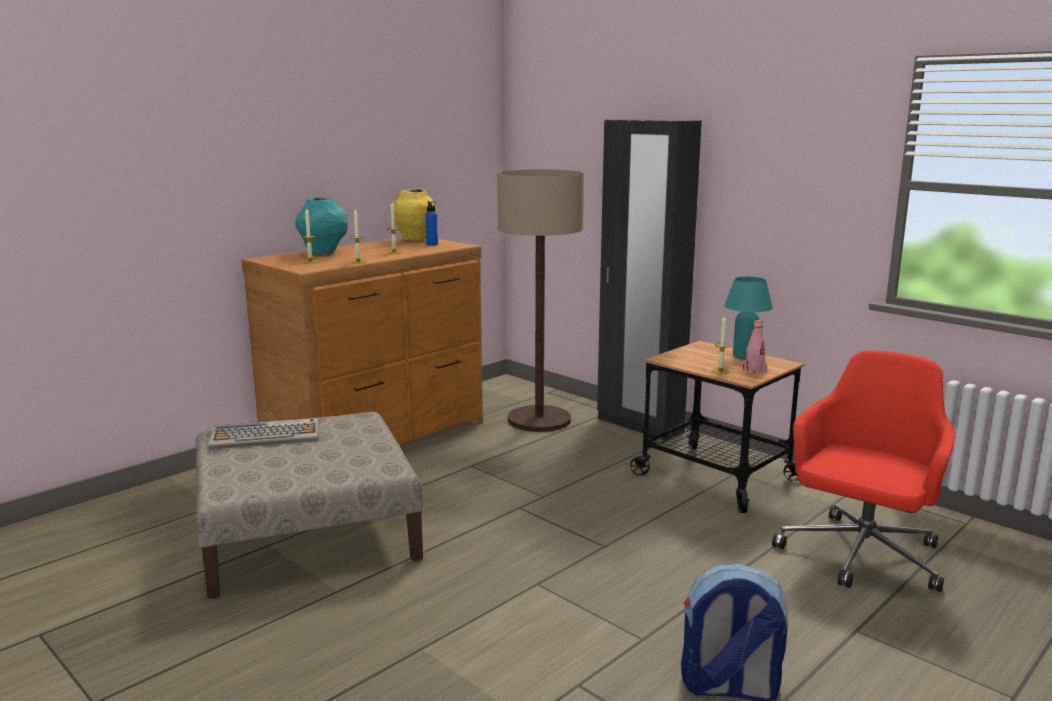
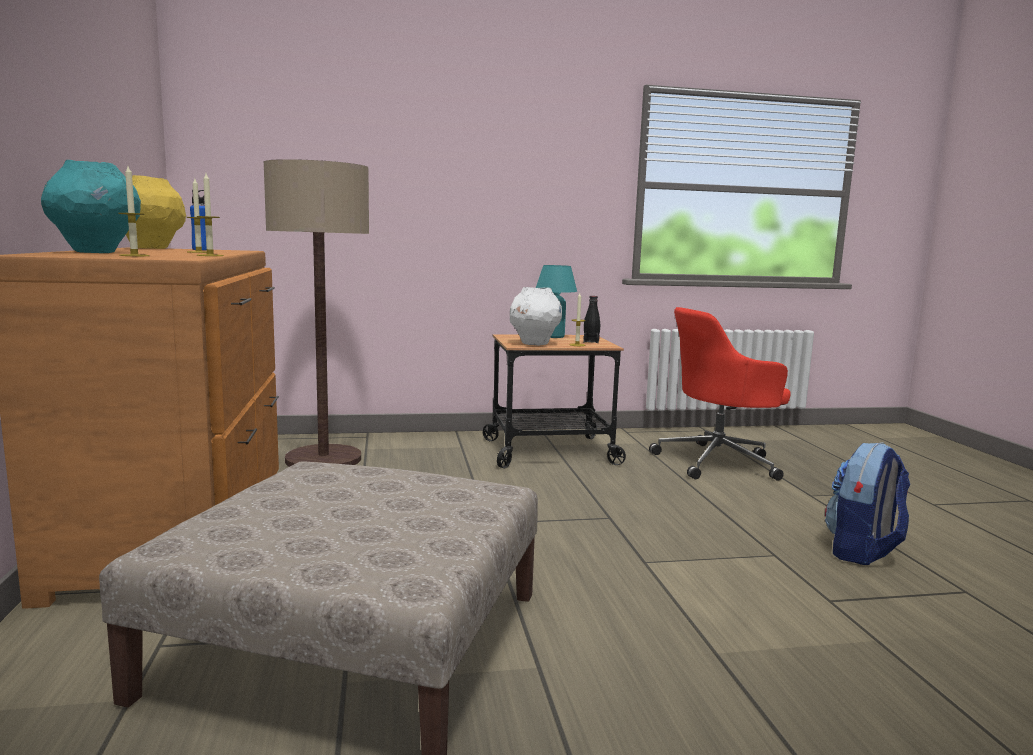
camera: 55 degrees left, 5 degrees down
(266, 436) = (260, 520): keyboard -> none
(639, 425) = (415, 438): black wardrobe -> none
(685, 360) = (534, 344): none -> white vase
(754, 371) = (591, 341): pink bottle -> black bottle
(860, 556) = (718, 462): red office chair -> red office chair turned 90 degrees counterclockwise

